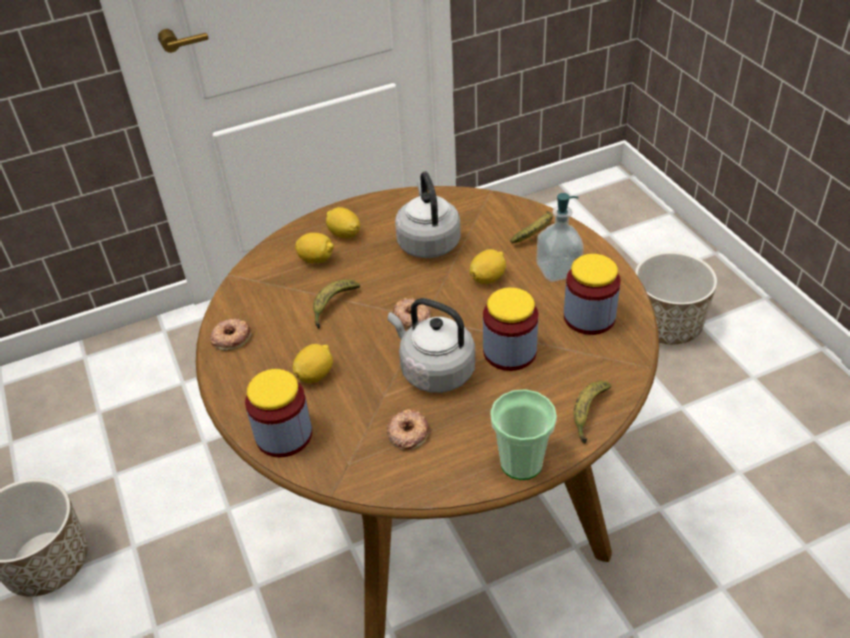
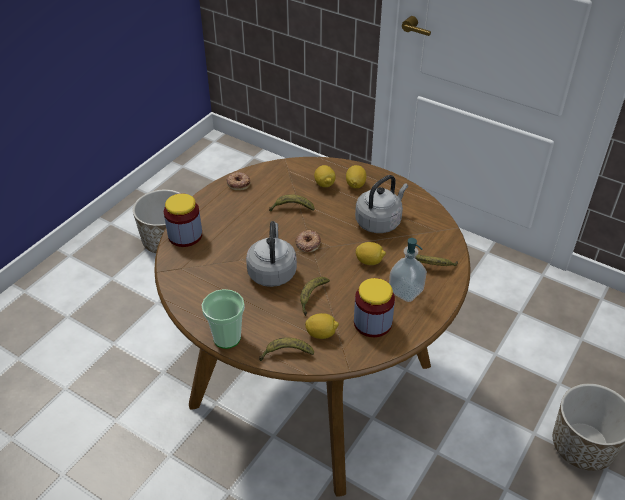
camera: 55 degrees right, 0 degrees up
(315, 374) = (235, 226): lemon -> lemon (321, 334)
(407, 433) = (217, 281): donut -> none
(509, 352) = (312, 297): jar -> banana

